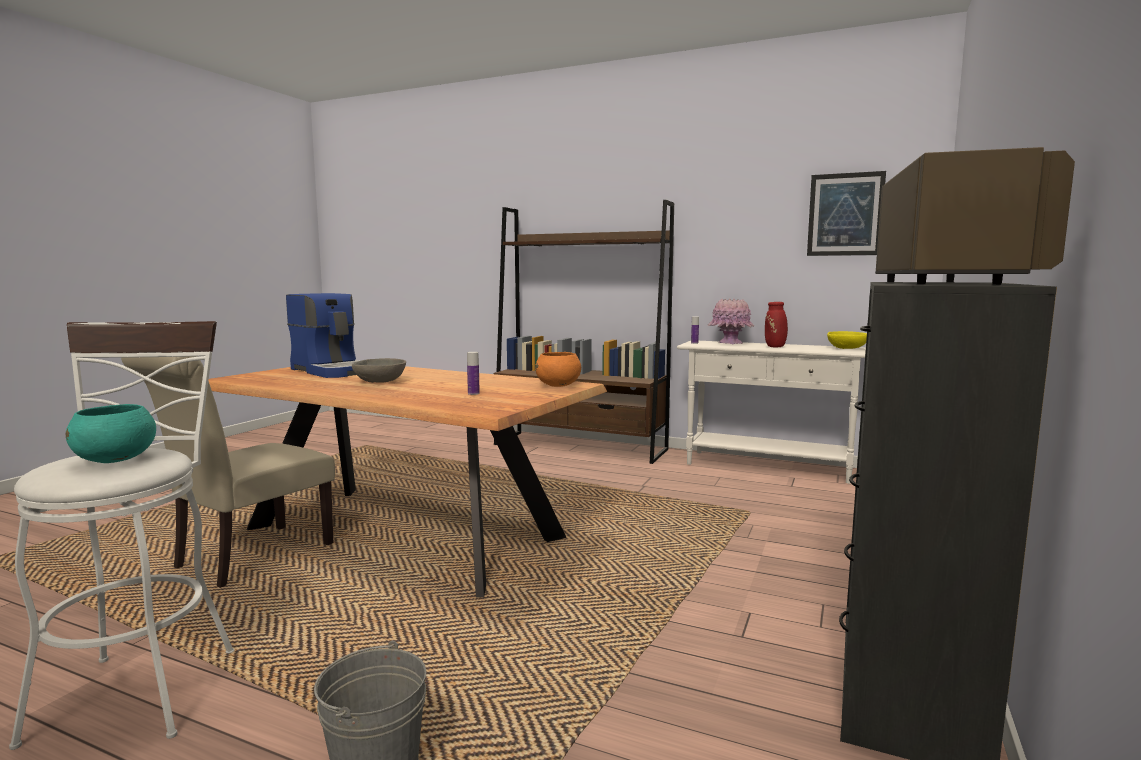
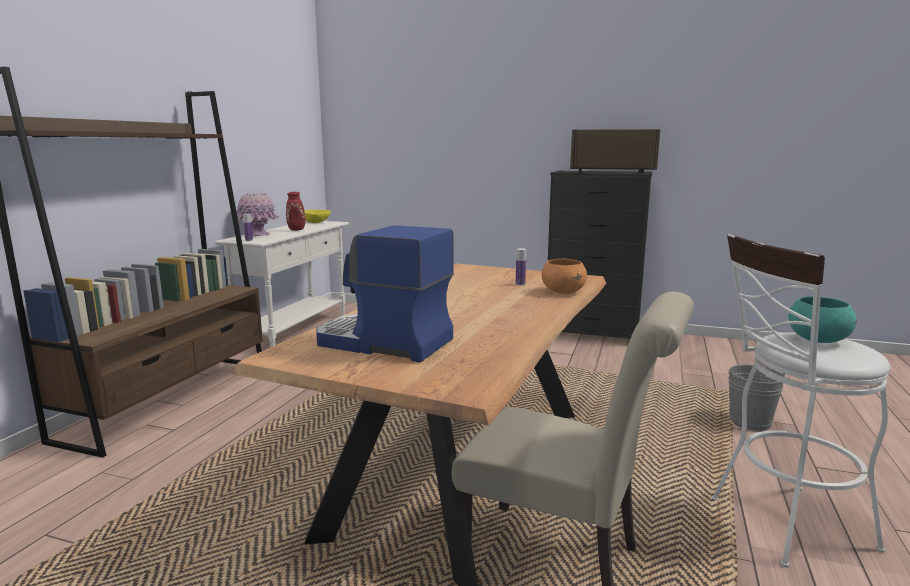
camera: 95 degrees left, 5 degrees up
(333, 371) = (382, 343): coffee machine -> coffee machine turned 105 degrees counterclockwise
(379, 382) = (472, 313): grey bowl -> none
(558, 385) = (472, 270): orange bowl -> orange bowl (563, 292)
(845, 214) = (285, 118): picture -> none

